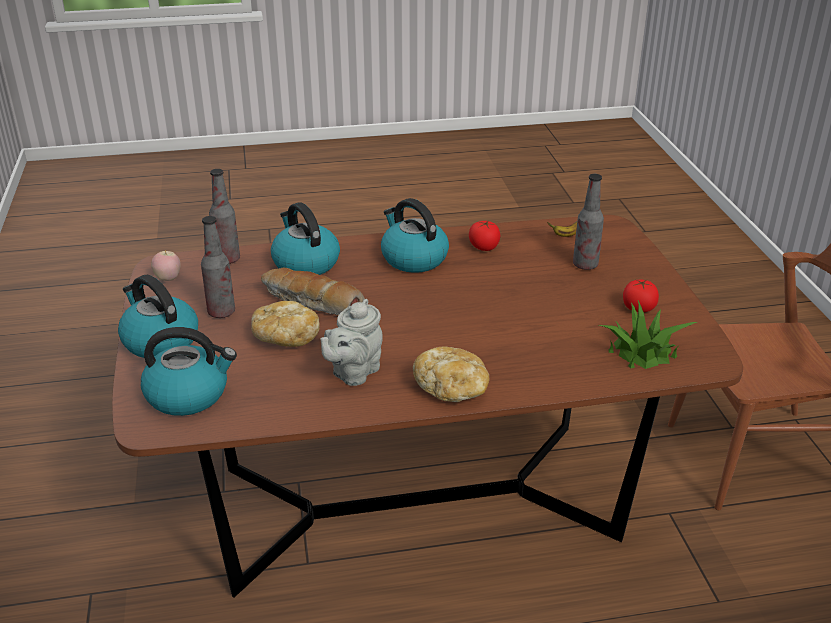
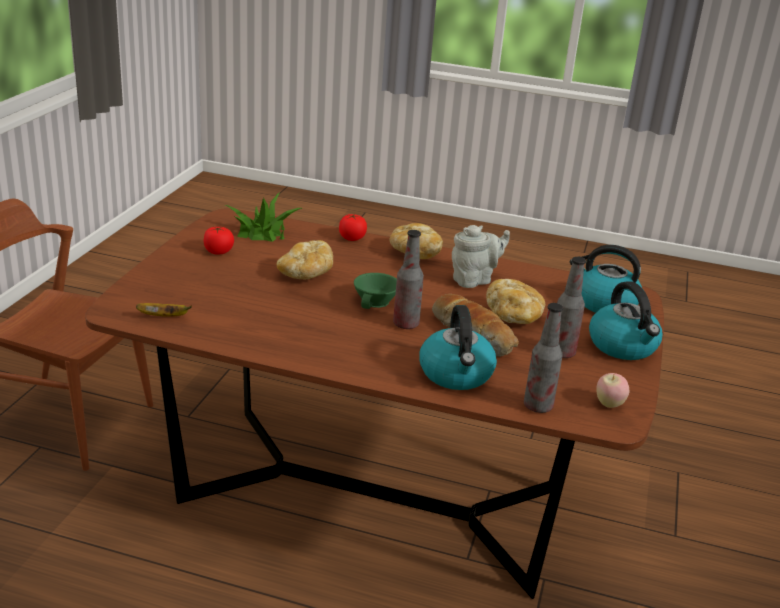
camera: 155 degrees left, 5 degrees down
(413, 258) = (345, 344): kettle -> none
(427, 306) = (376, 302): none -> green cup
(484, 247) = (264, 332): tomato -> tomato (352, 238)
(525, 313) = (306, 274): none -> bread
(585, 265) = (202, 289): bottle -> bottle (406, 324)

